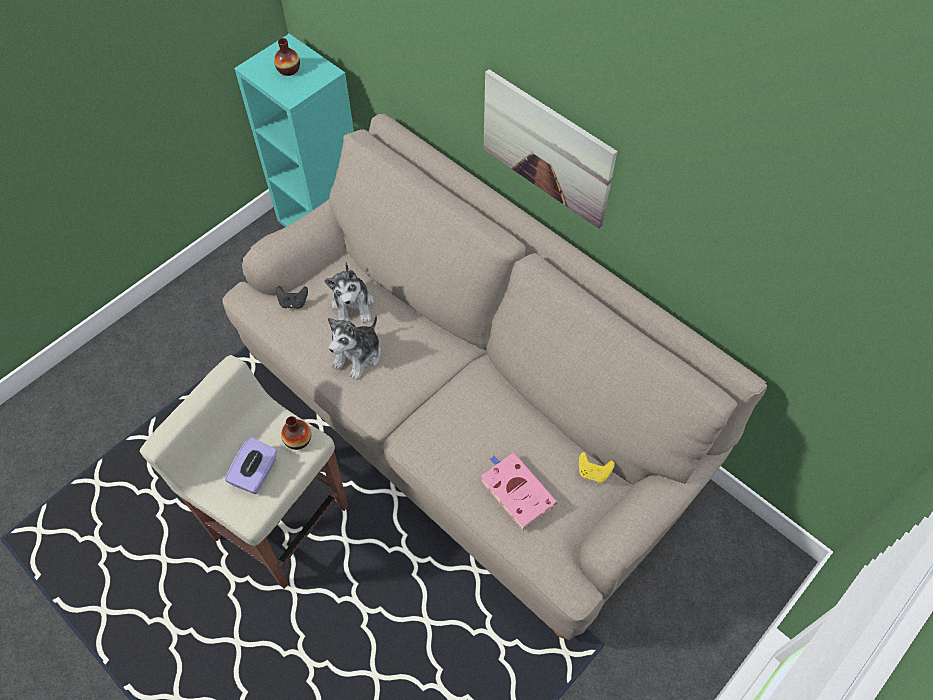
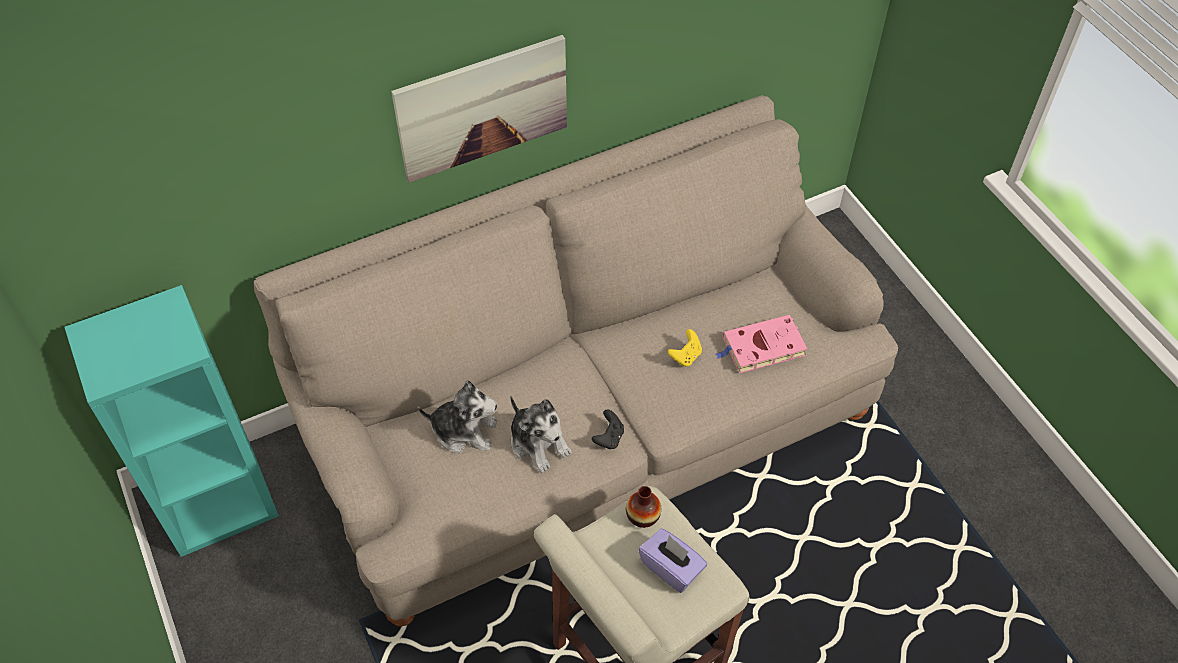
camera: 70 degrees left, 5 degrees down
(288, 69) = (135, 341): vase -> none
(293, 302) = (429, 492): black game controller -> black game controller (609, 438)
(593, 472) = (759, 283): yellow game controller -> yellow game controller (685, 356)

